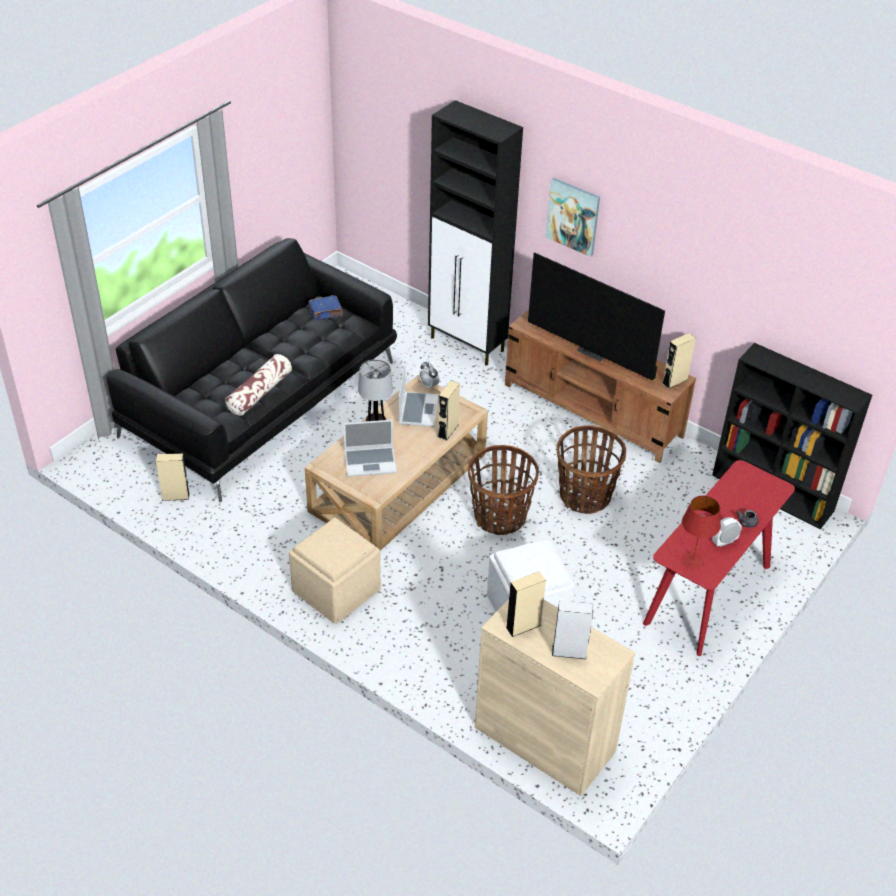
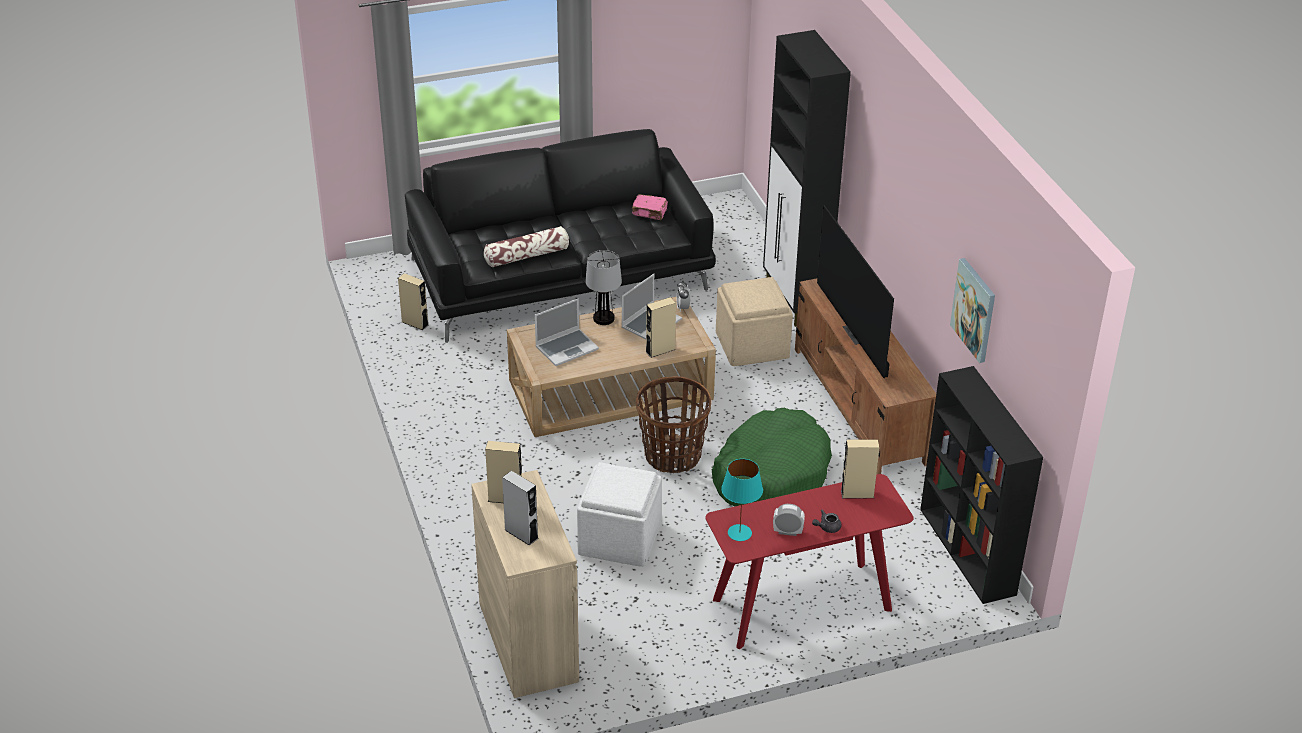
camera: 35 degrees right, 5 degrees down
(326, 313) = (650, 213): blue book -> pink book
(335, 590) = (471, 449): beige ottoman -> beige ottoman (751, 345)
(371, 461) = (567, 348): laptop -> laptop turned 60 degrees counterclockwise
(573, 216) = (876, 181): picture -> picture (974, 310)
(585, 497) = (771, 474): basket -> green dog bed
(674, 381) = (911, 390): beige speaker -> beige speaker (857, 494)
(693, 561) = (739, 533): red table lamp -> turquoise table lamp

